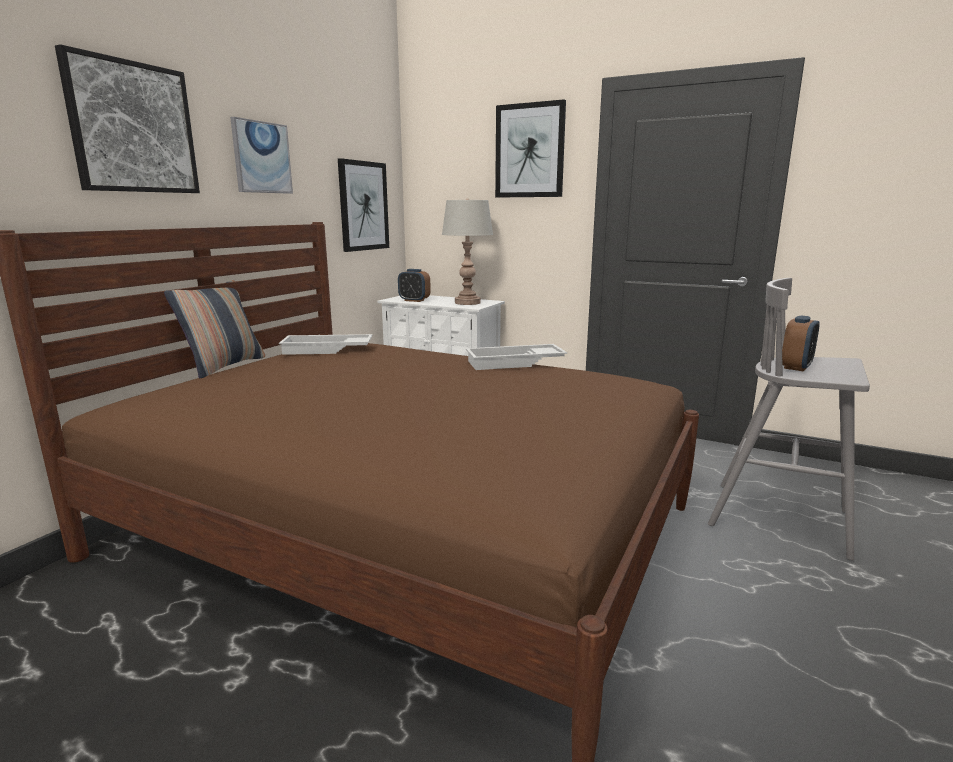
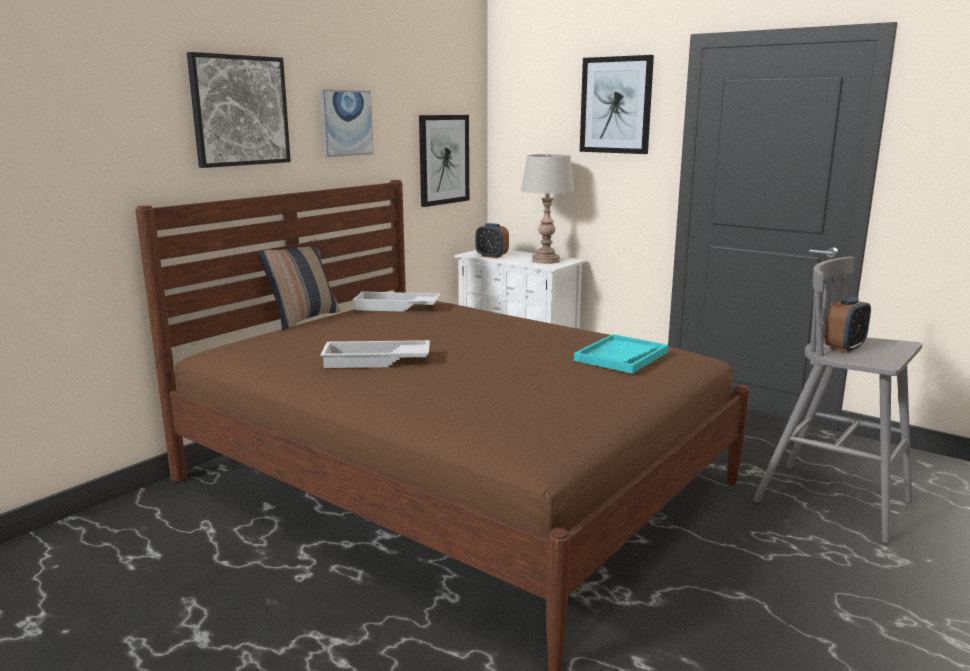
camera: 10 degrees right, 0 degrees up
(515, 363) = (570, 329): white tray -> white tray (375, 361)
(581, 387) = (621, 356): none -> turquoise tray

